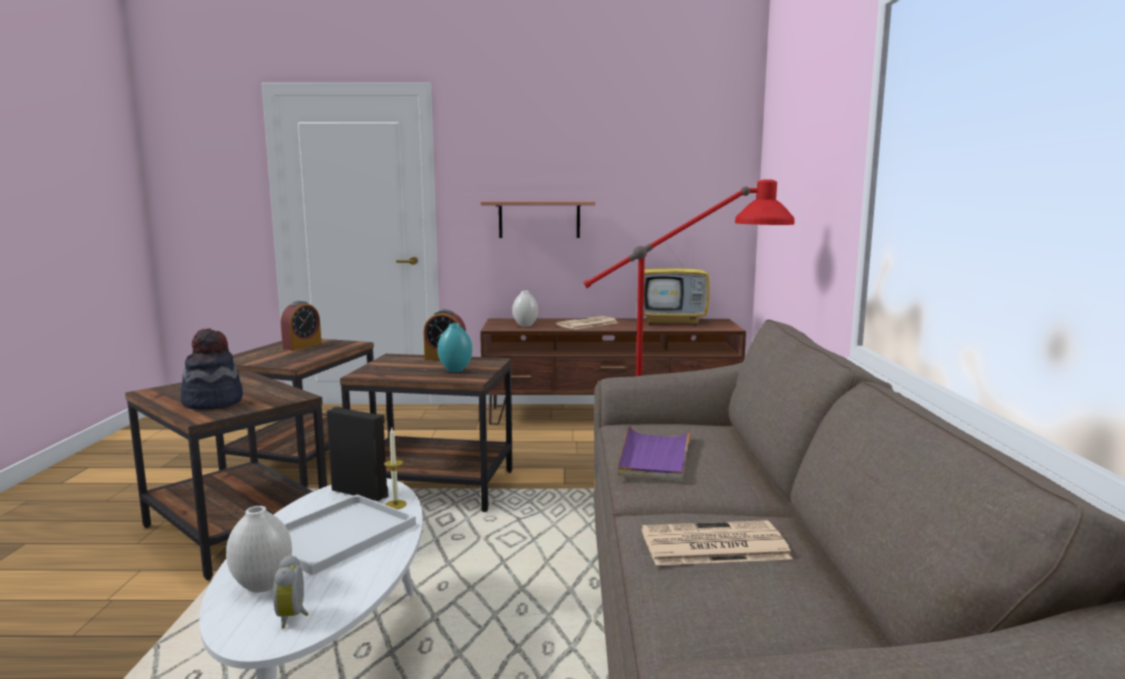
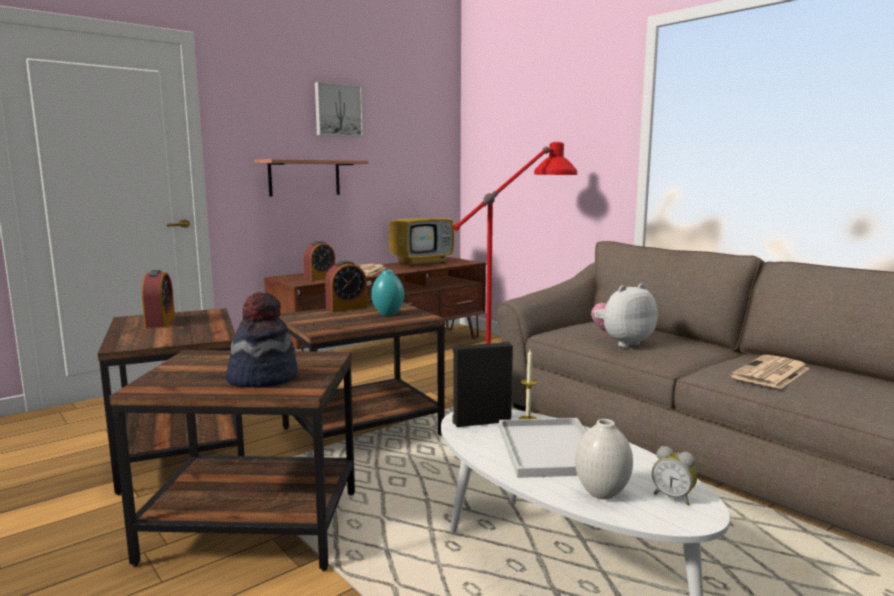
camera: 40 degrees left, 0 degrees up
(525, 325) = (320, 278): white vase -> alarm clock
(582, 146) = (338, 110): none -> picture
(655, 456) = (622, 343): purple tray -> plush toy

